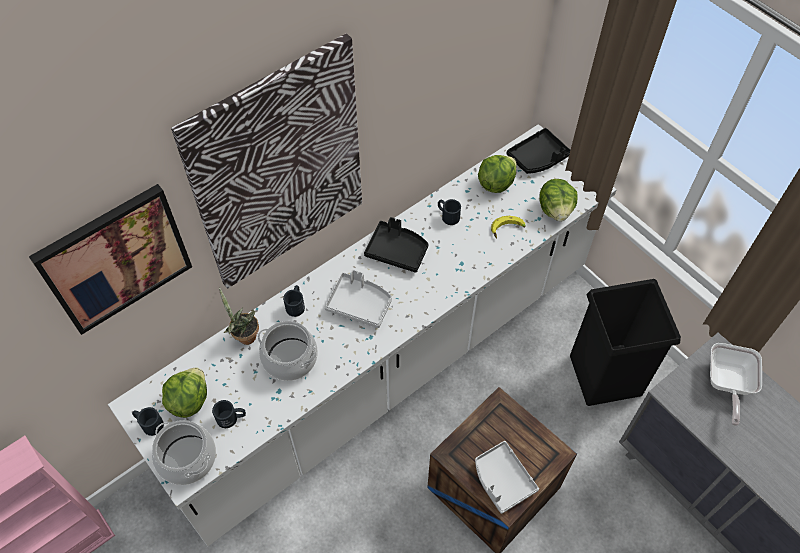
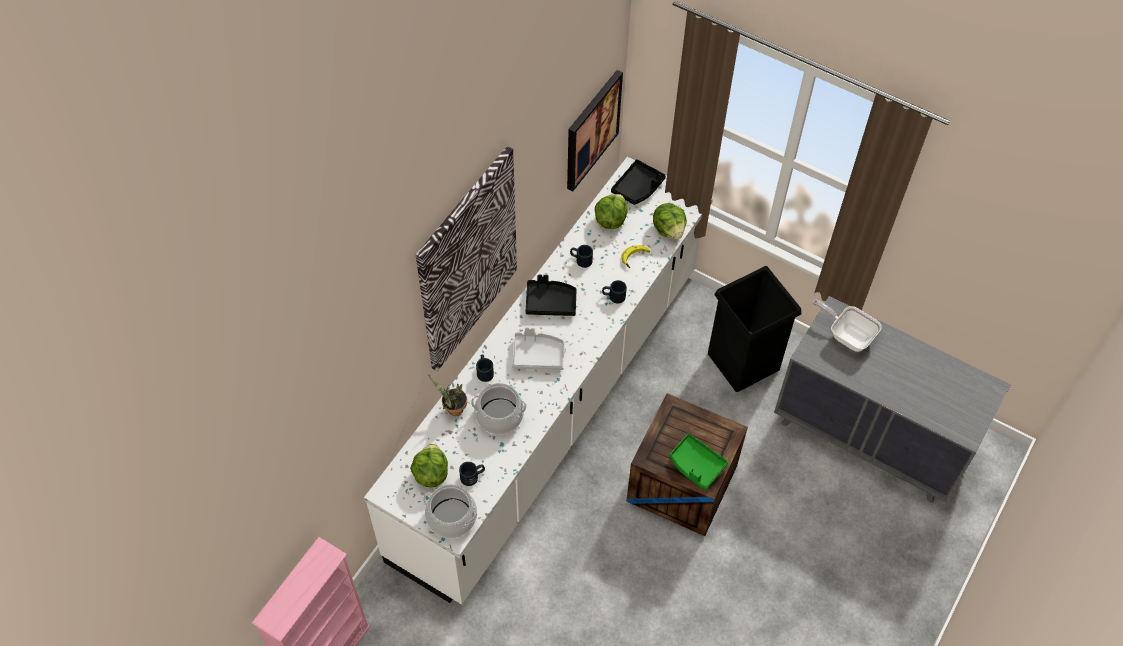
camera: 20 degrees left, 0 degrees up
(115, 259) = (378, 366): picture -> picture (591, 130)
(149, 424) = (406, 501): black mug -> black mug (613, 296)
(502, 480) = (696, 465): grey tray -> green tray
(727, 384) = (847, 335): frying pan -> frying pan turned 135 degrees clockwise

